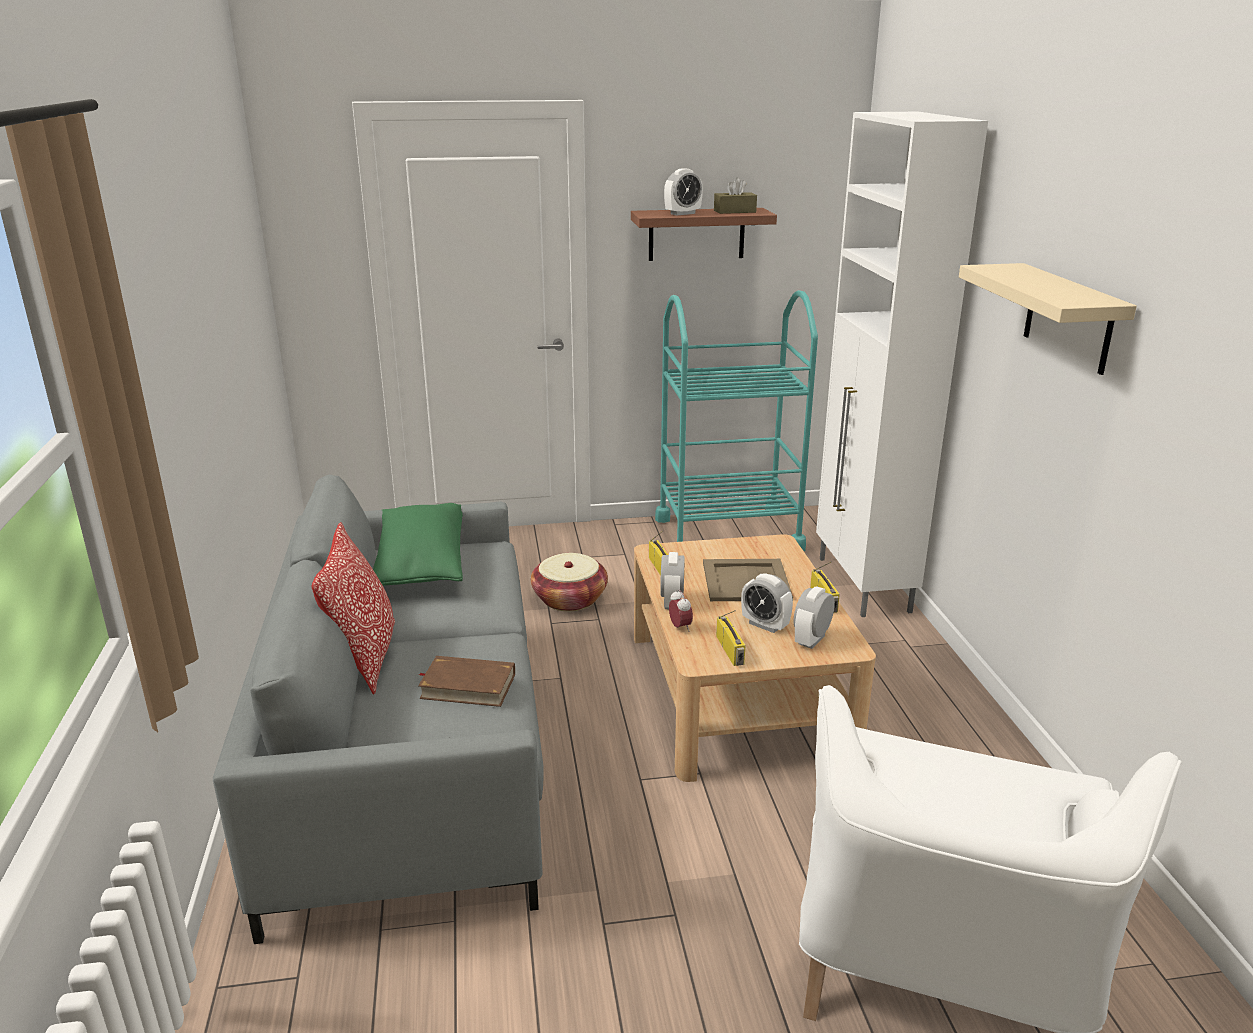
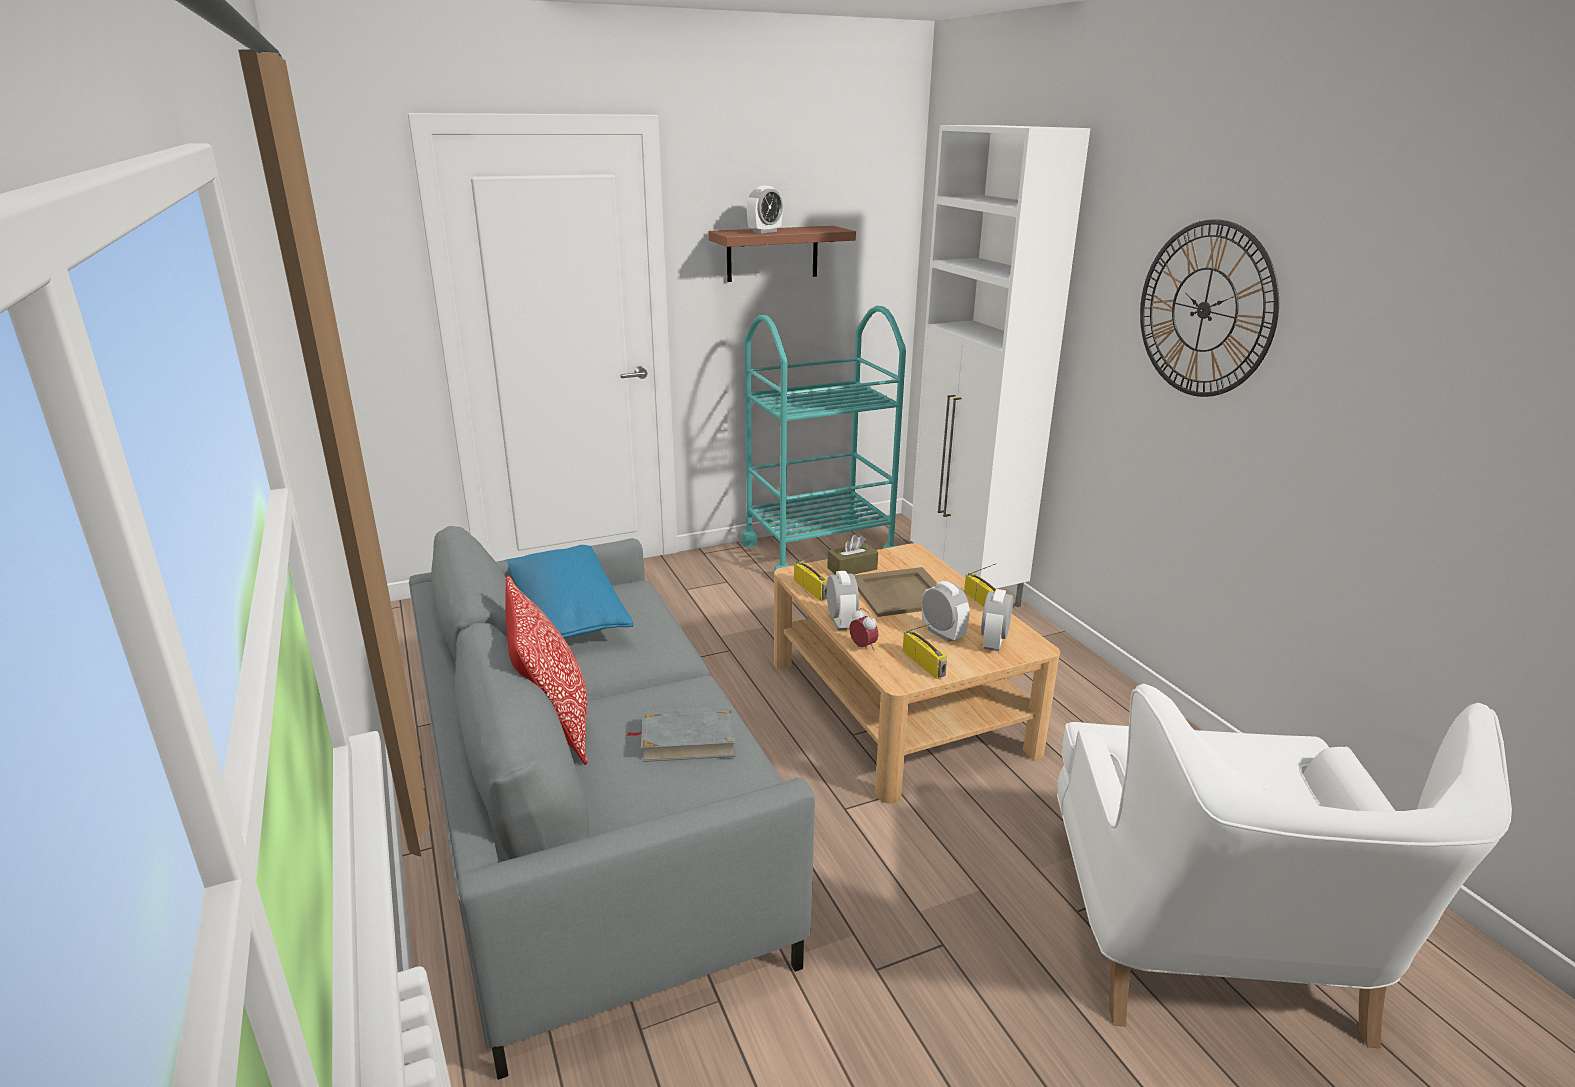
camera: 15 degrees left, 0 degrees up
(421, 564) = (567, 614): green pillow -> blue pillow
(468, 686) = (688, 739): brown book -> grey book
(569, 599) = (691, 633): basket -> none
(734, 211) = (812, 229): brown tissue box -> brown tissue box (852, 568)
(765, 625) = (942, 634): alarm clock -> alarm clock turned 150 degrees counterclockwise
(1068, 318) = (1204, 310): beige shelf -> wall clock

